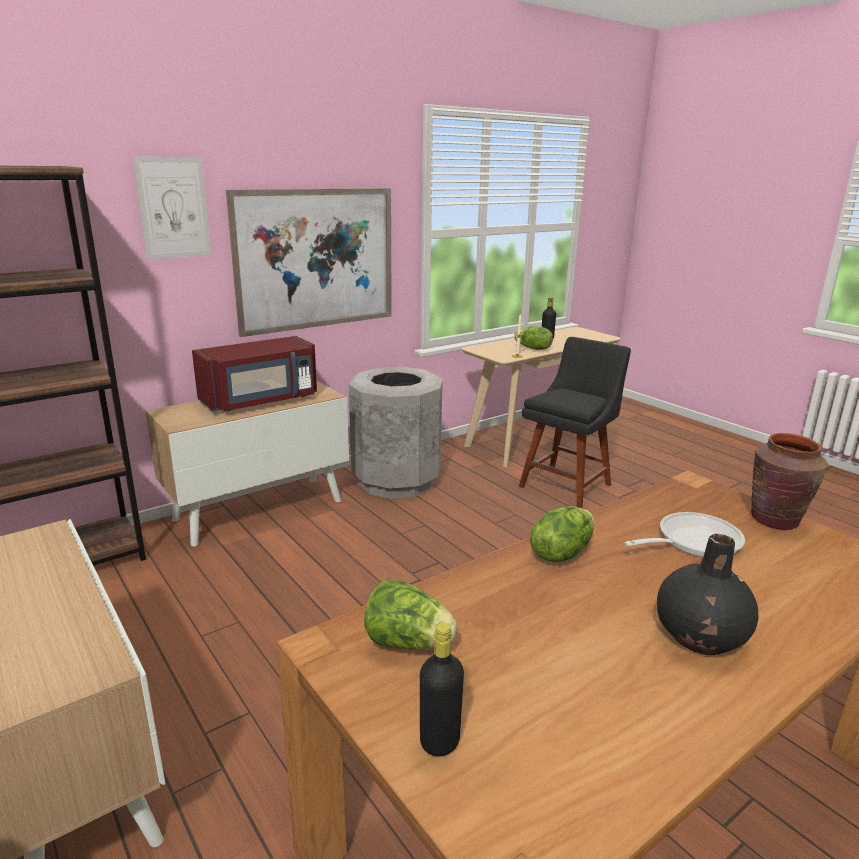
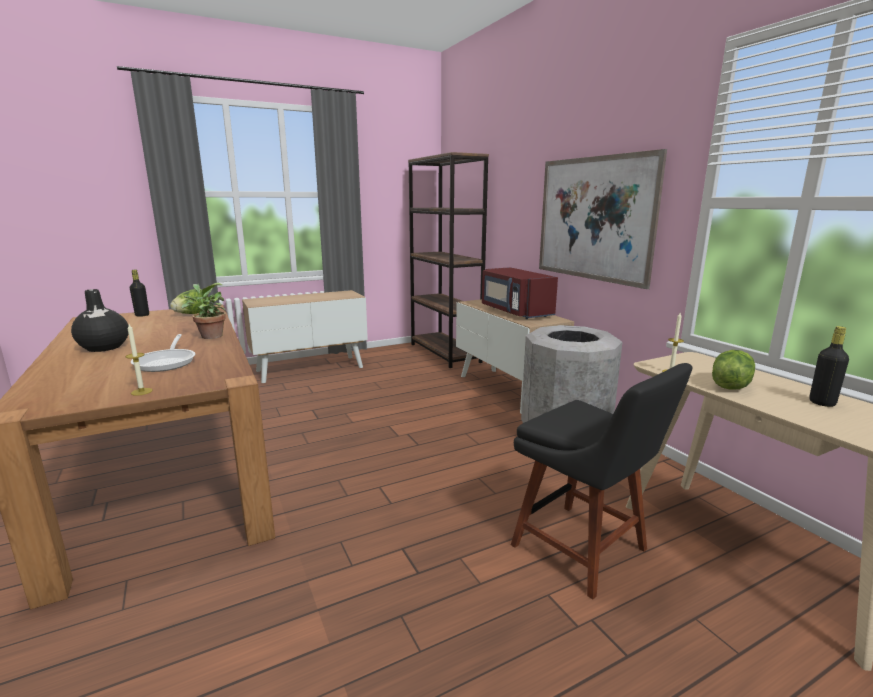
camera: 100 degrees right, 5 degrees down
(173, 208) = (524, 175): picture -> none
(561, 553) = (210, 336): lettuce -> potted plant
(775, 520) = (141, 391): brown vase -> candle

